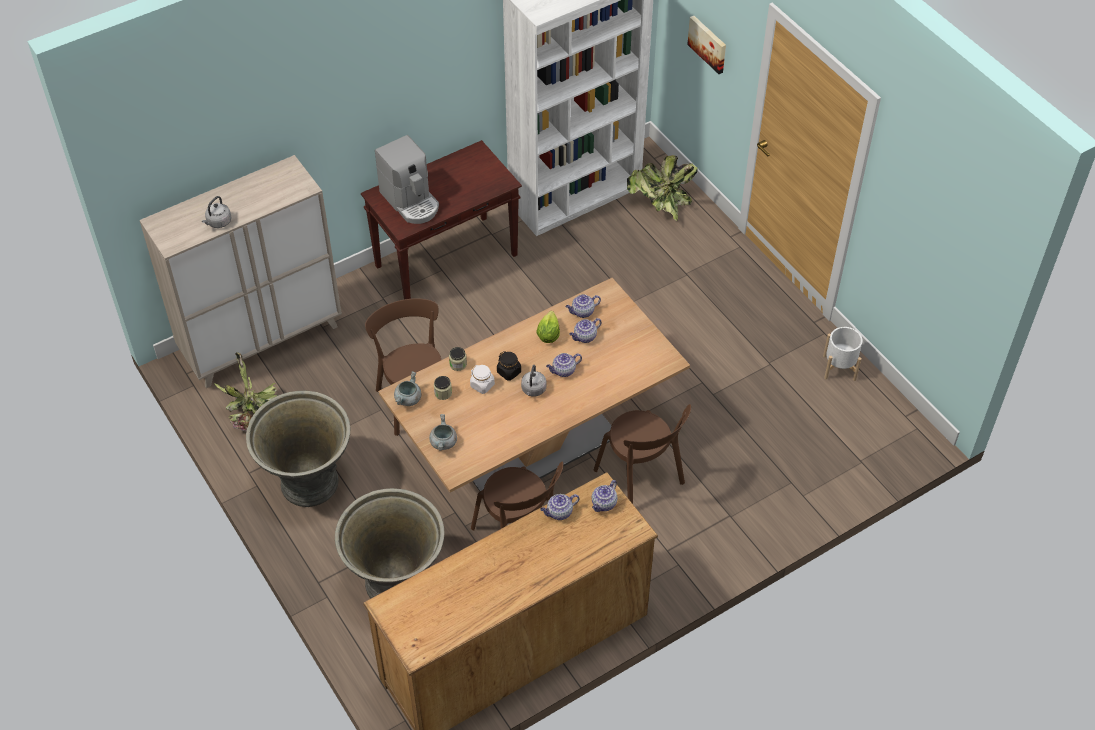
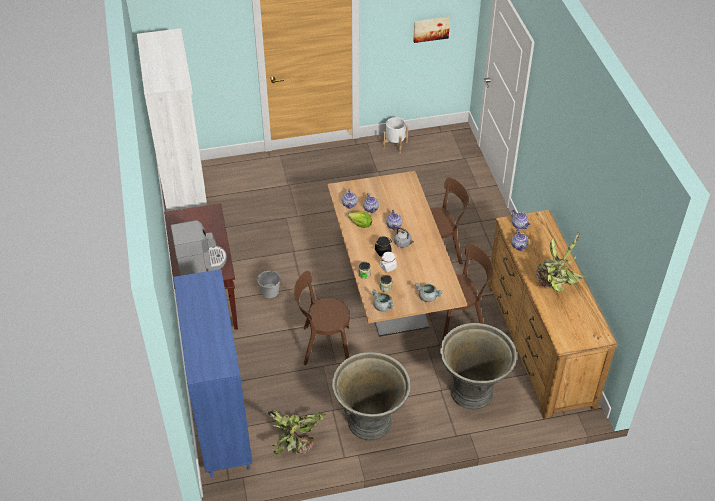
camera: 70 degrees left, 5 degrees down
(218, 222) = (220, 334): grey kettle -> none
(262, 341) = (222, 423): beige cabinet -> blue cabinet
(482, 317) = (269, 291): none -> white bucket
(661, 206) = (224, 179): potted plant -> potted plant (556, 285)
(708, 44) = (200, 57): picture -> picture (431, 28)

